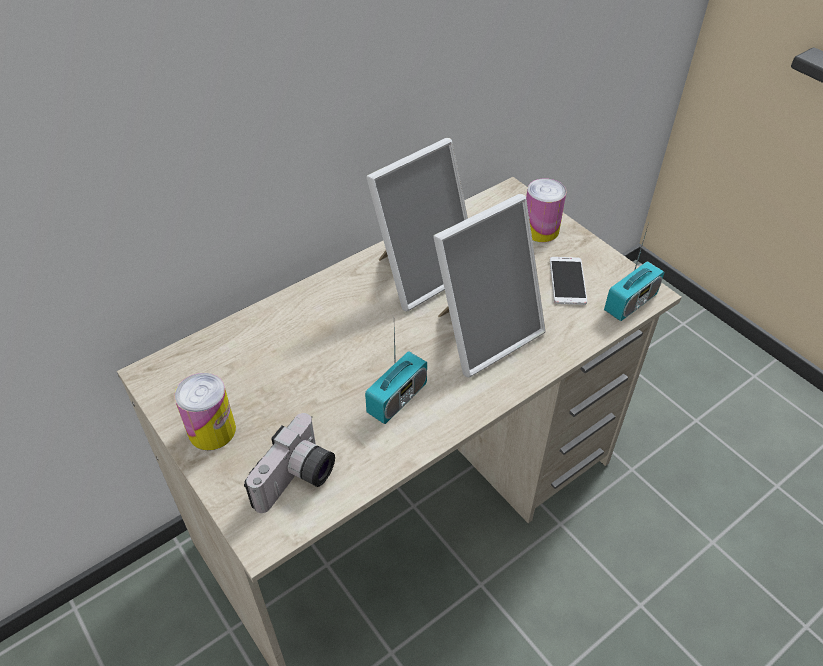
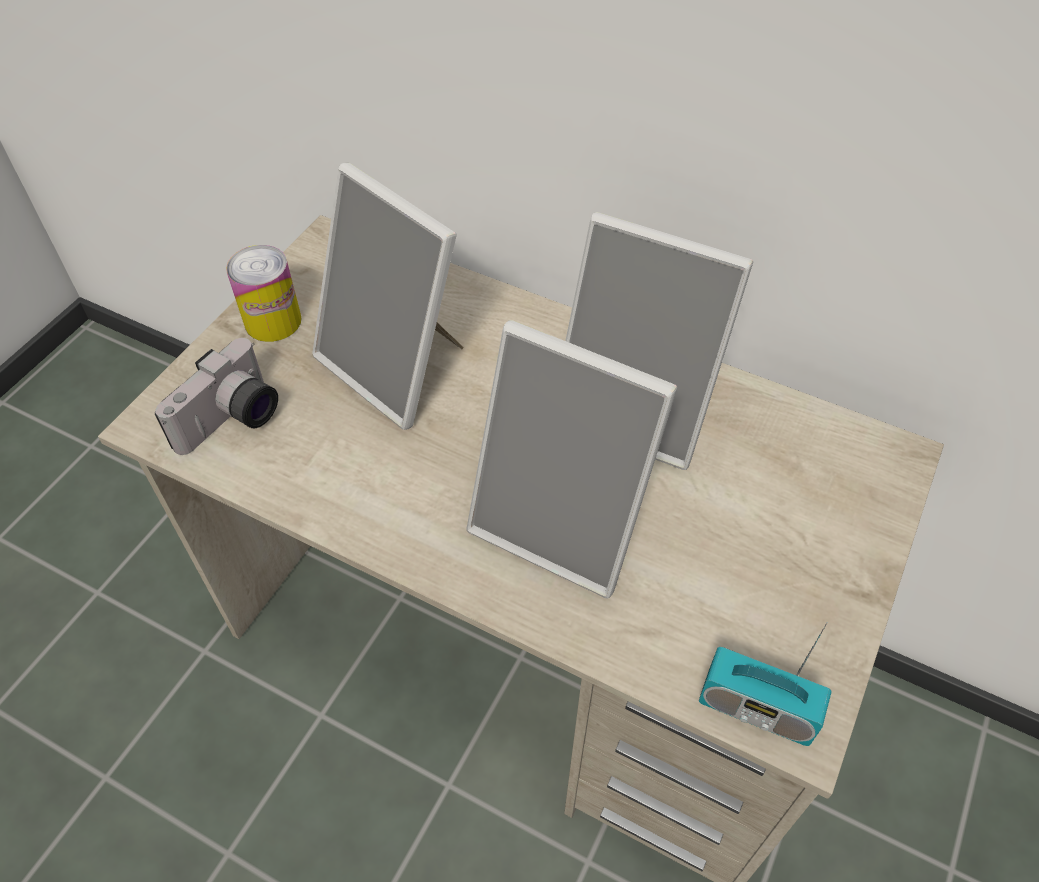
camera: 65 degrees right, 5 degrees up
(297, 480) = (233, 421): camera -> camera turned 60 degrees counterclockwise
(310, 371) = (398, 367): none -> picture frame
(397, 399) = (395, 468): radio -> none
(540, 230) = (840, 523): can -> none
(567, 281) = (745, 598): phone -> none

